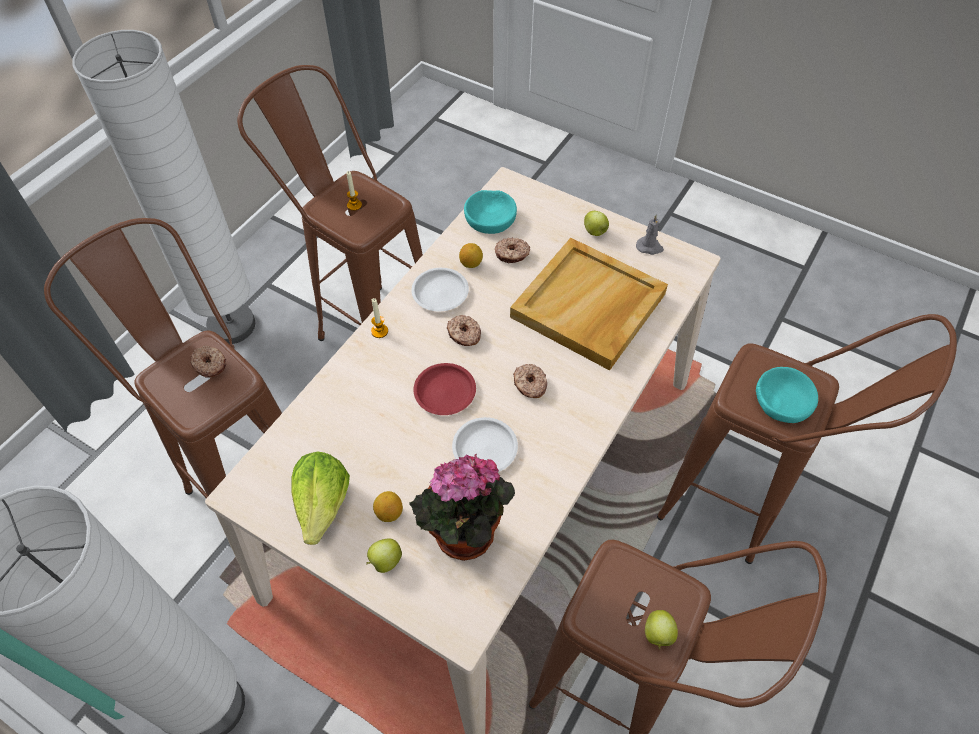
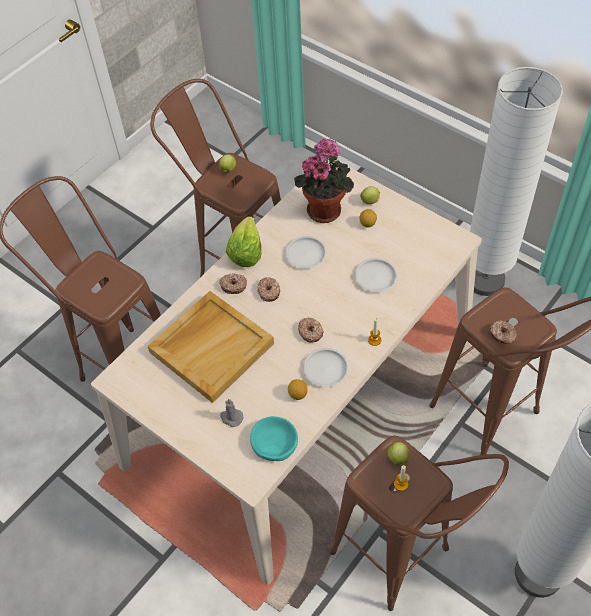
camera: 170 degrees left, 0 degrees up
(323, 505) = (408, 231): lettuce -> lettuce (245, 252)
(376, 419) = (376, 277): none -> white plate
(445, 392) = (328, 291): red plate -> none
(512, 254) = (262, 400): donut -> donut (233, 285)
(595, 232) = (185, 417): apple -> apple (397, 458)
(649, 247) = (144, 397): grey candle -> grey candle (231, 417)
(783, 400) = (100, 278): turquoise bowl -> none

